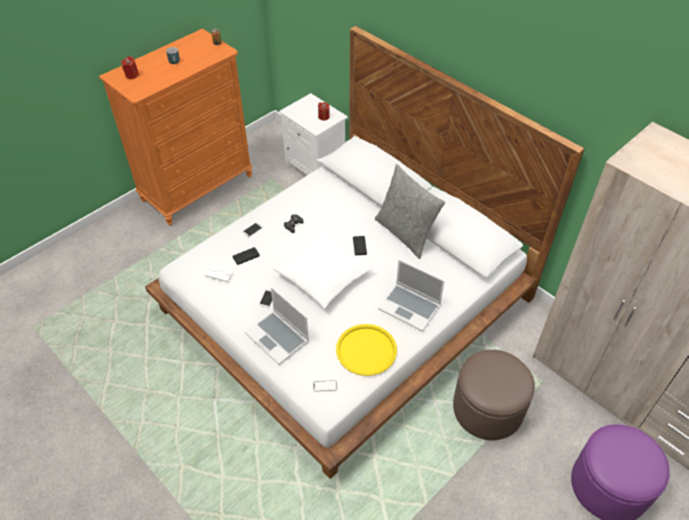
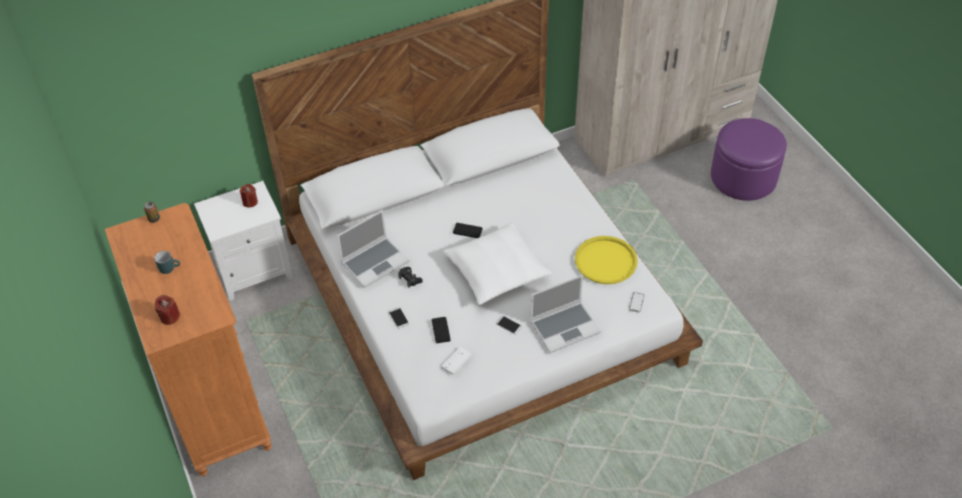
camera: 70 degrees left, 0 degrees up
(405, 233) = (466, 190): grey pillow -> none
(410, 307) = (566, 214): laptop -> laptop (375, 262)
(487, 408) = (648, 227): brown ottoman -> none

